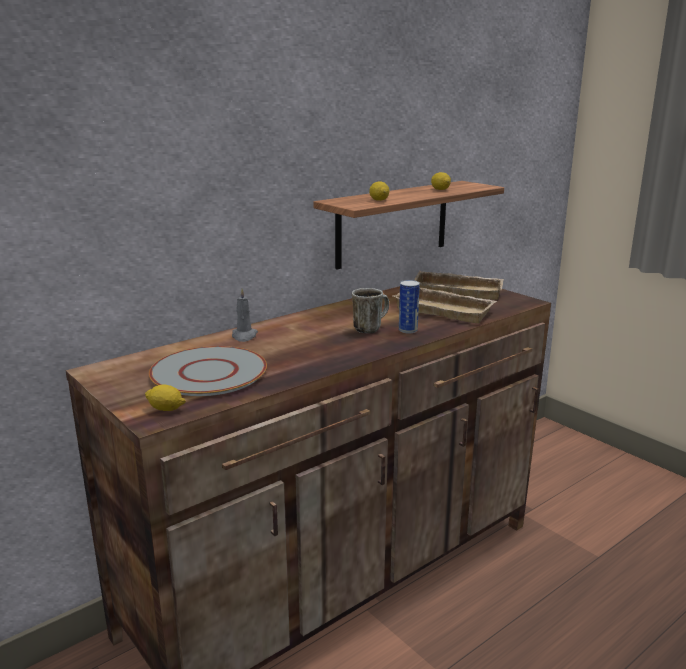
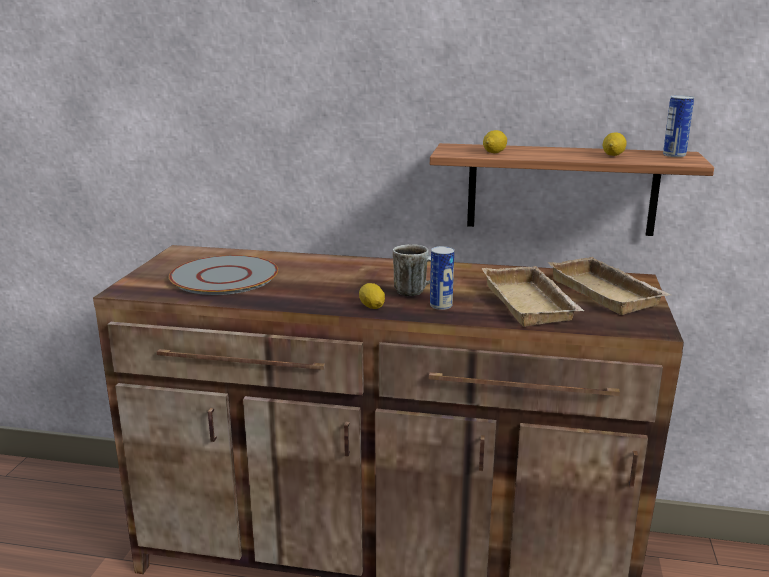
camera: 50 degrees right, 0 degrees up
(166, 409) = (145, 288): lemon -> lemon (372, 306)
(244, 336) = (314, 262): grey candle -> none
(464, 184) = (674, 155): none -> can

